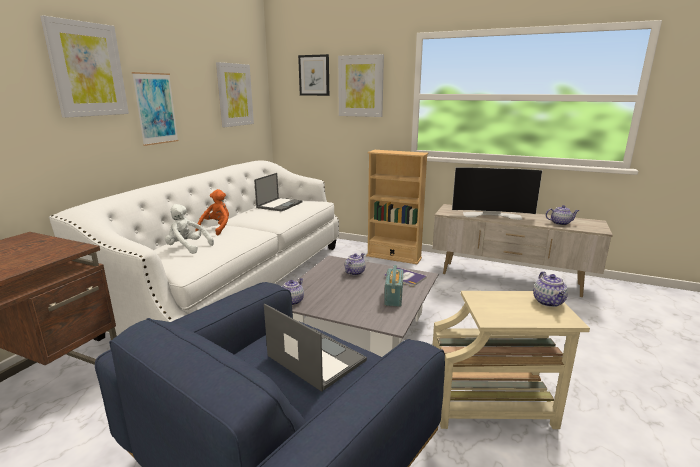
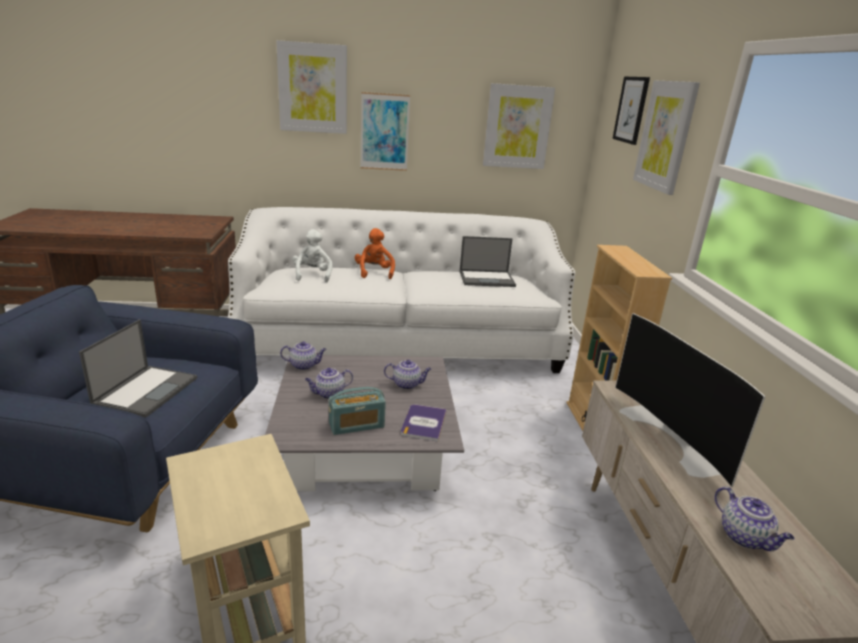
camera: 60 degrees right, 5 degrees up
(217, 229) = (374, 272): orange plush toy -> orange plush toy turned 90 degrees counterclockwise
(549, 302) = (260, 515): teapot -> teapot (329, 394)

